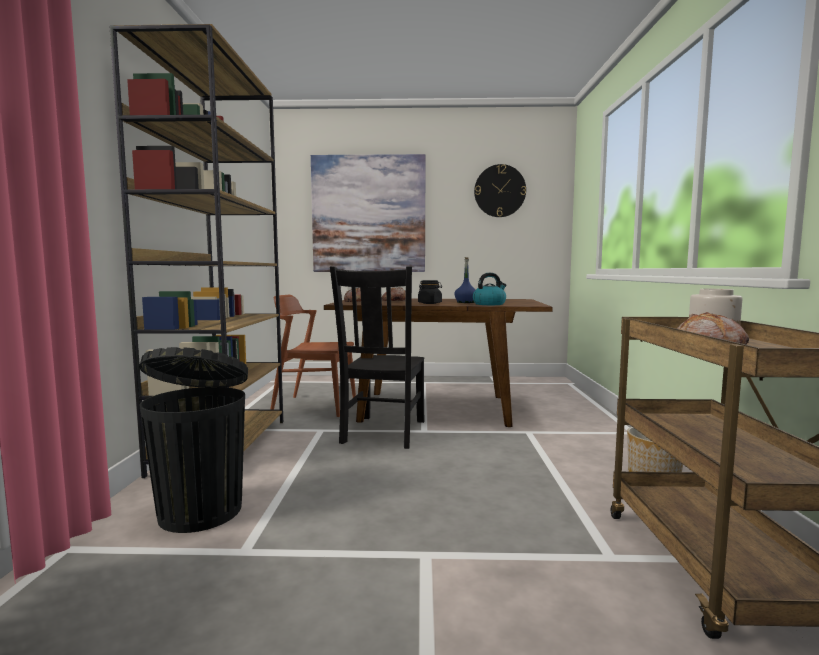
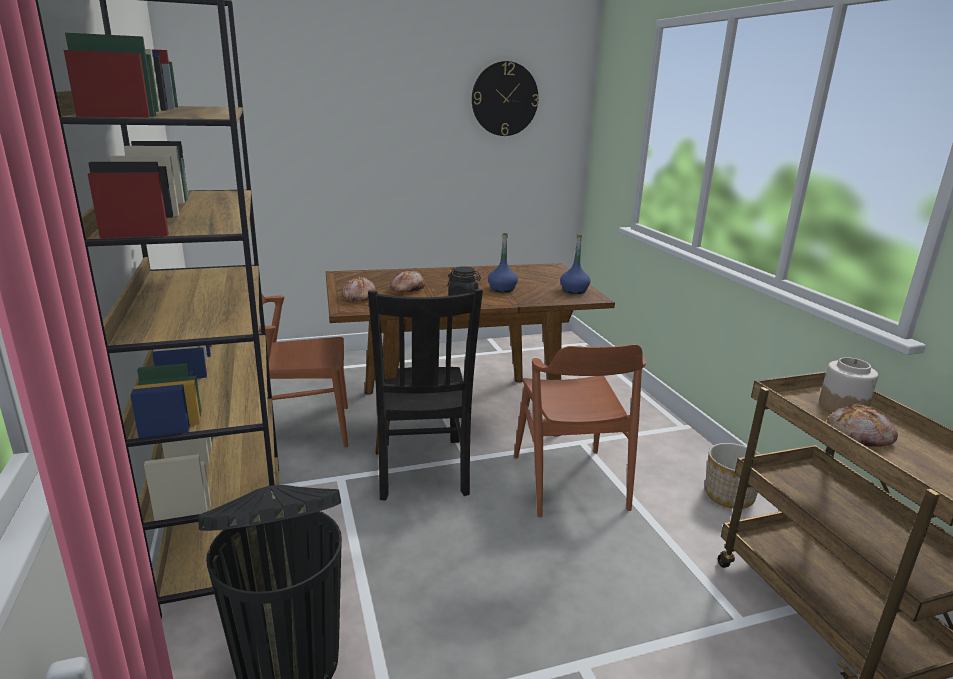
camera: 20 degrees left, 15 degrees up
(368, 214) = (323, 129): picture -> none
(489, 304) = (538, 297): kettle -> none
(499, 451) = (569, 482): none -> brown chair
(524, 303) = (574, 290): none -> blue bottle

